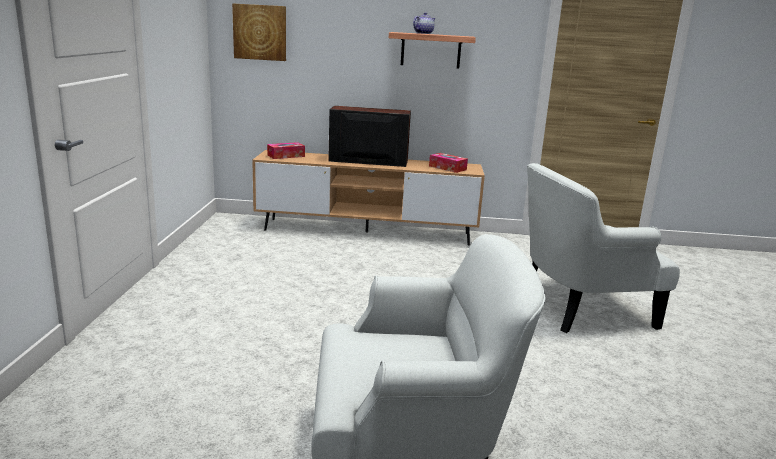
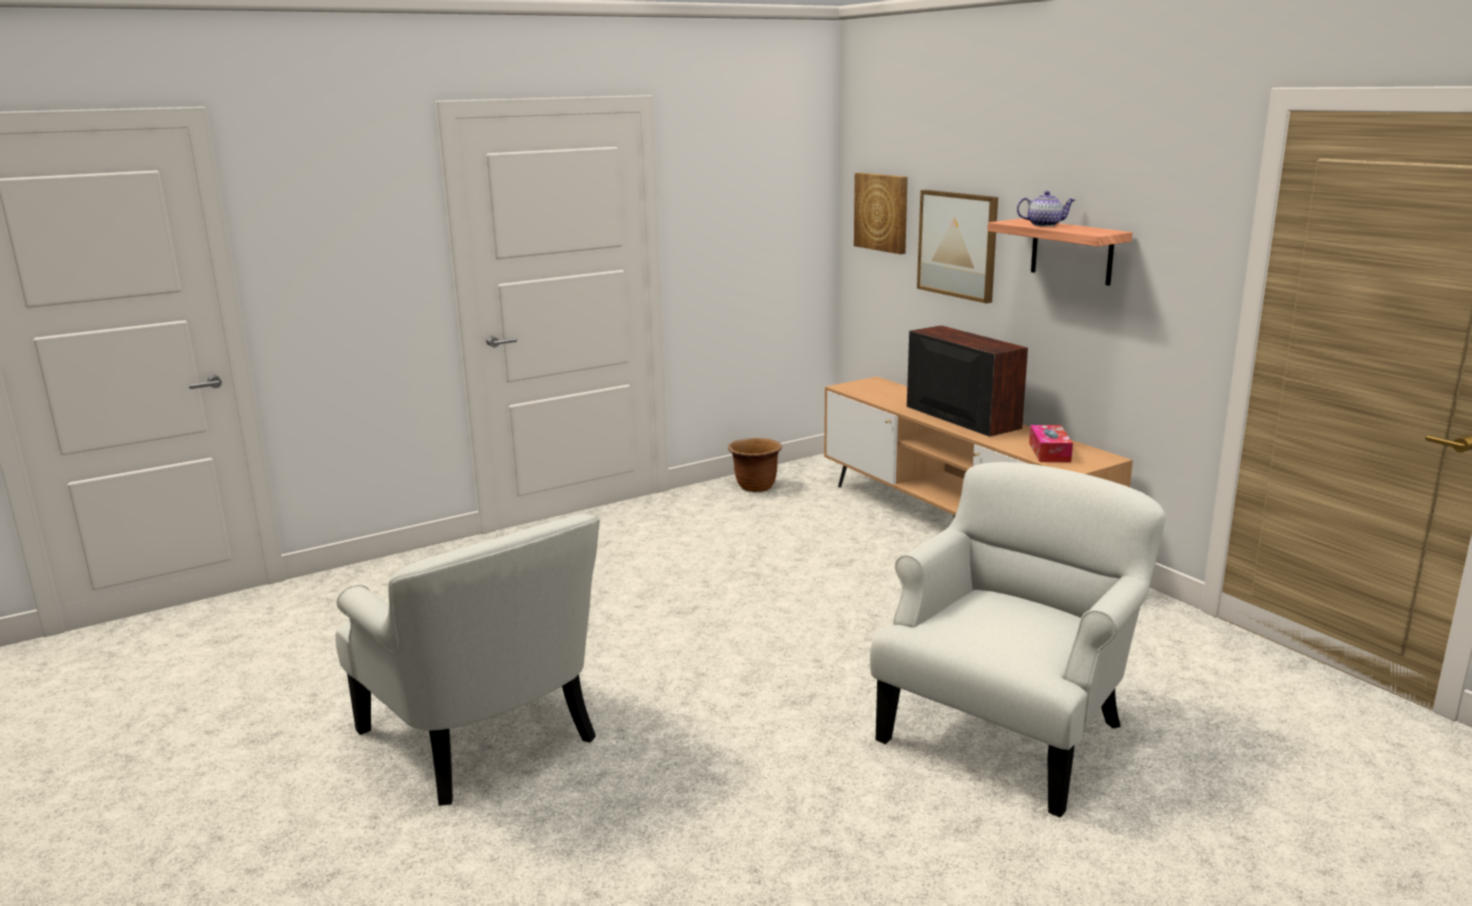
camera: 55 degrees right, 0 degrees up
(215, 244) = (755, 487): none -> brown planter
(286, 156) = (876, 389): tissue box -> none
(336, 51) = (958, 244): none -> picture
(580, 307) = (1008, 731): white armchair -> white armchair turned 90 degrees clockwise

